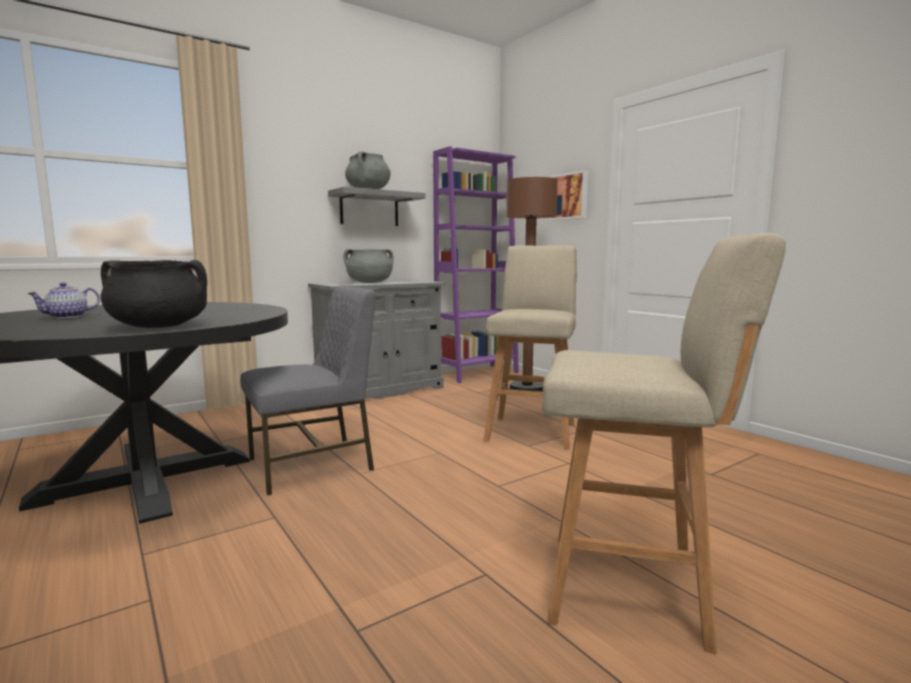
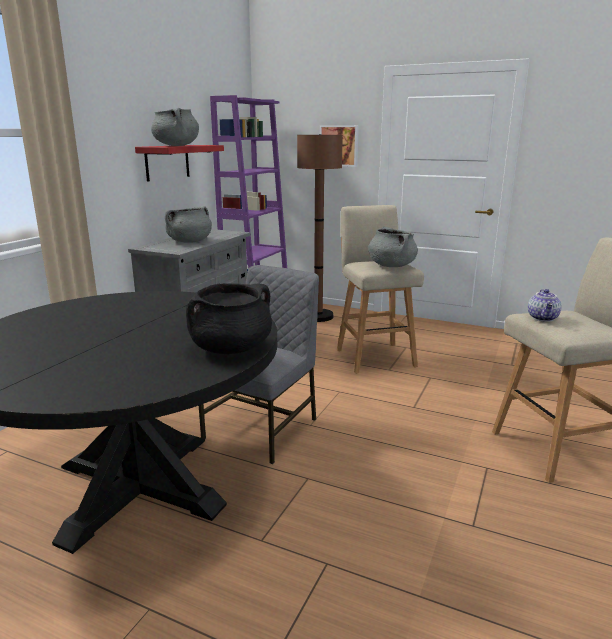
camera: 30 degrees left, 10 degrees up
(67, 317) = (68, 350): teapot -> teapot (543, 318)
(369, 209) = (167, 162): grey shelf -> red shelf
(537, 311) = (391, 266): none -> grey cooking pot

